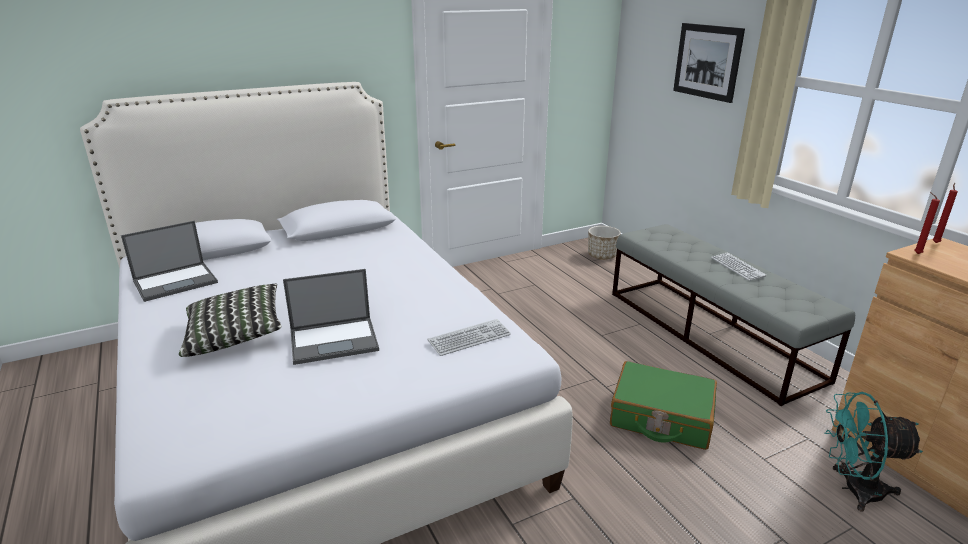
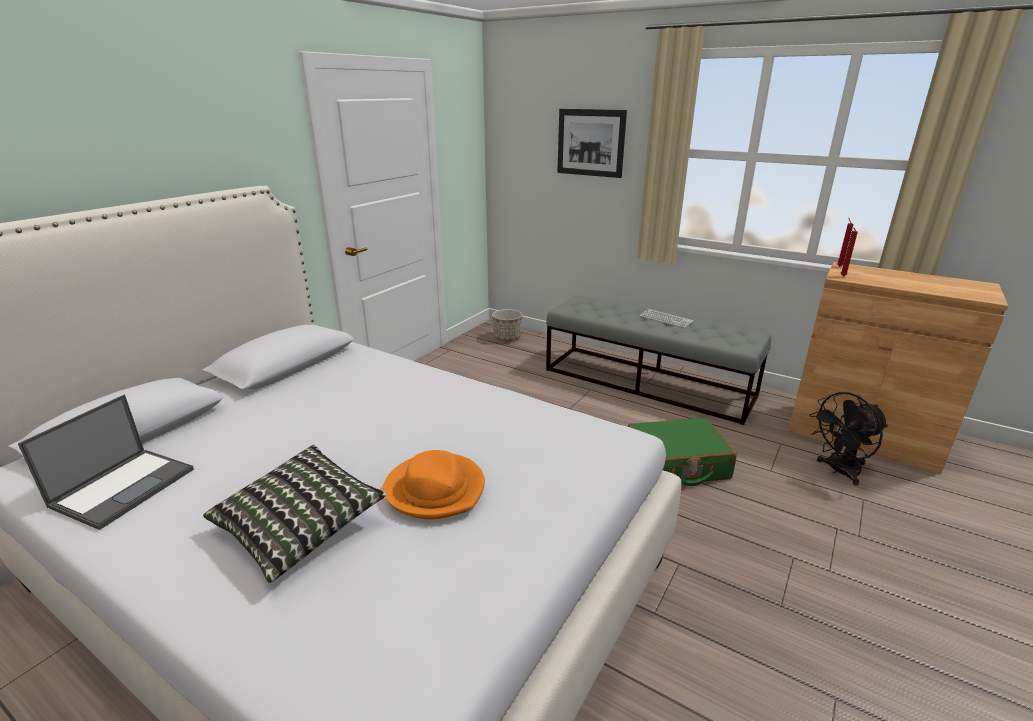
camera: 30 degrees left, 0 degrees up
(335, 340) = (436, 489): laptop -> orange hat
(469, 338) = (567, 440): keyboard -> none
(853, 489) = (839, 471): turquoise fan -> black fan

